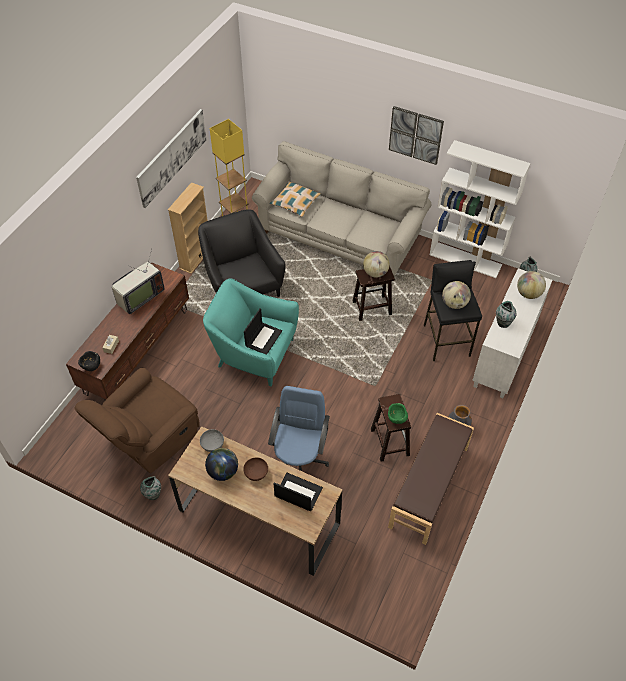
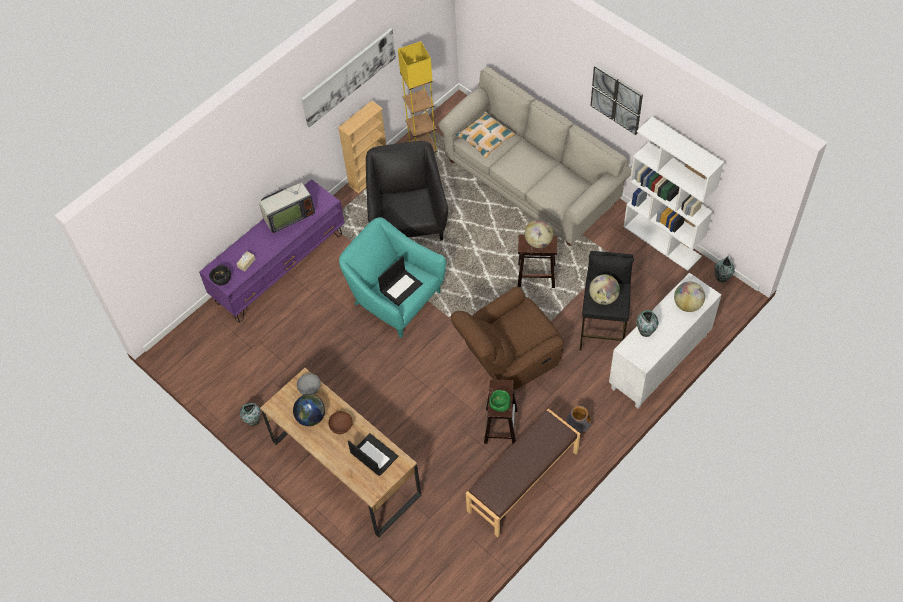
camera: 20 degrees right, 5 degrees up
(138, 350) = (280, 267): brown tv stand -> purple tv stand
(149, 440) = (264, 365): brown armchair -> brown armchair (508, 360)
(299, 459) = (404, 421): blue office chair -> none

